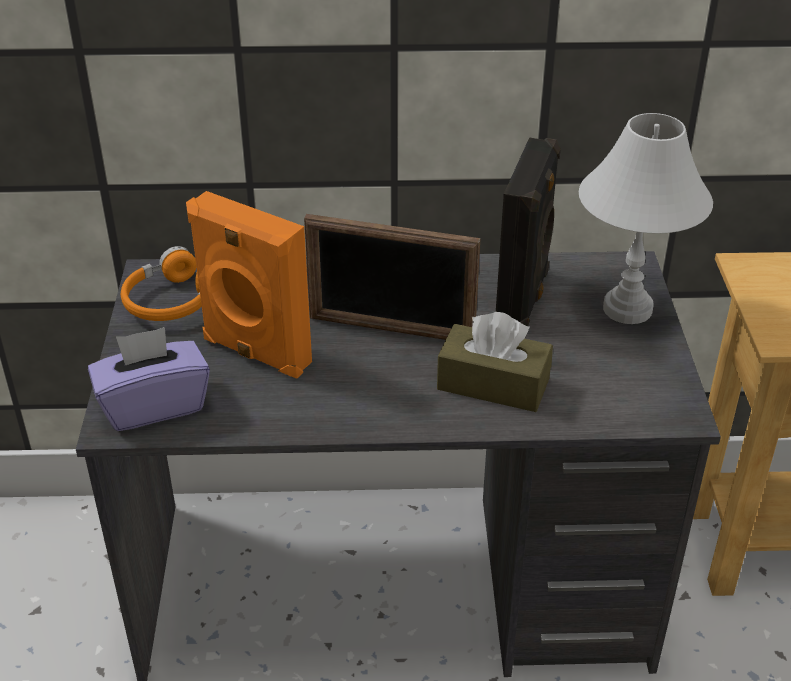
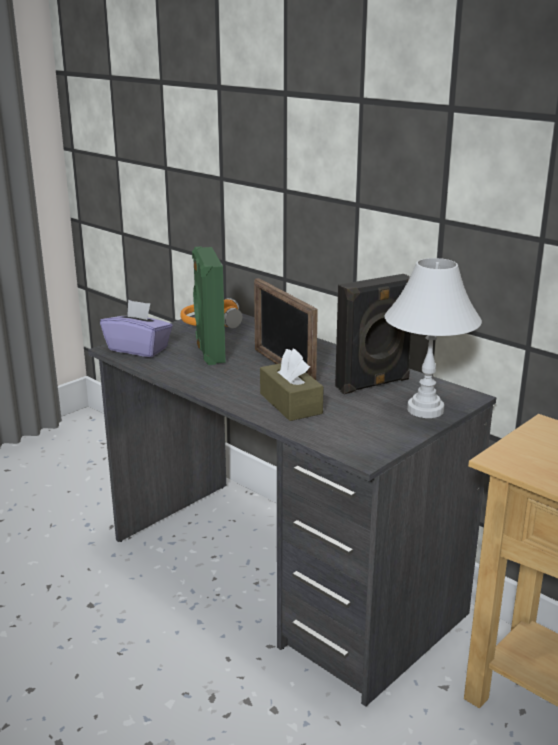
camera: 45 degrees right, 15 degrees down
(254, 353) = (208, 351): orange speaker -> green speaker

